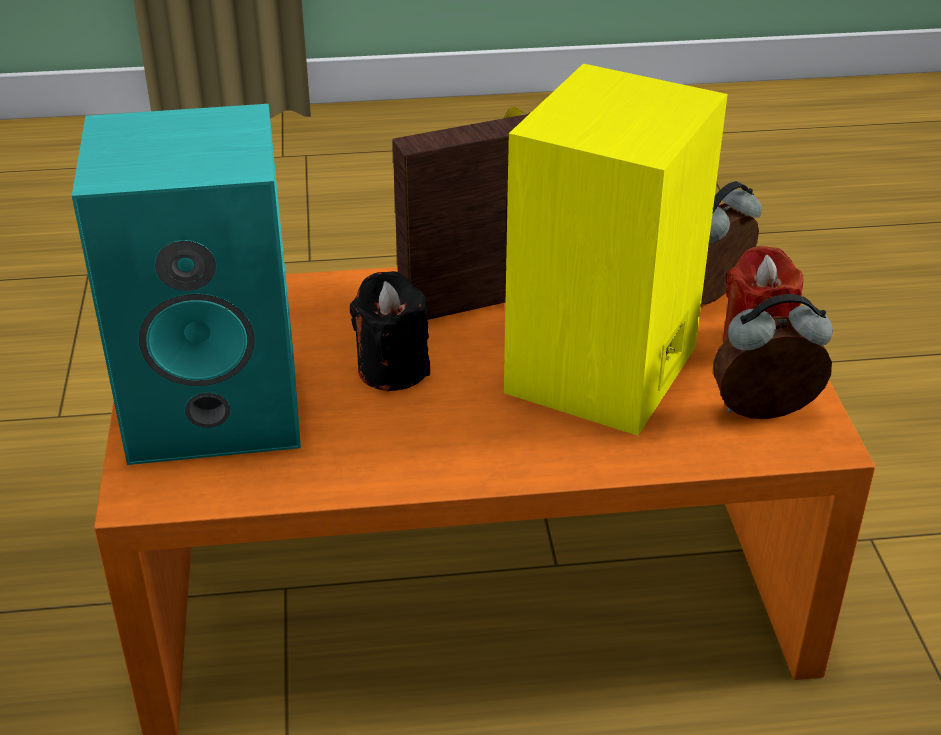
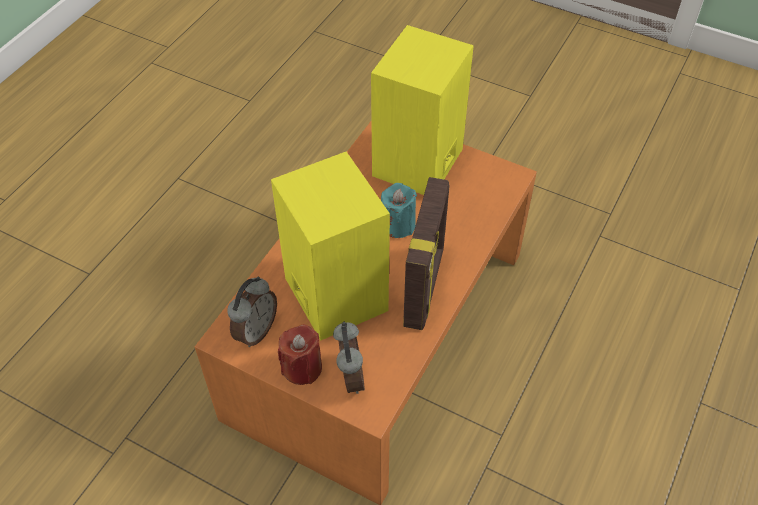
camera: 125 degrees right, 15 degrees up
(219, 405) = (418, 164): turquoise speaker -> yellow speaker
(393, 369) = (397, 225): black candle -> turquoise candle

